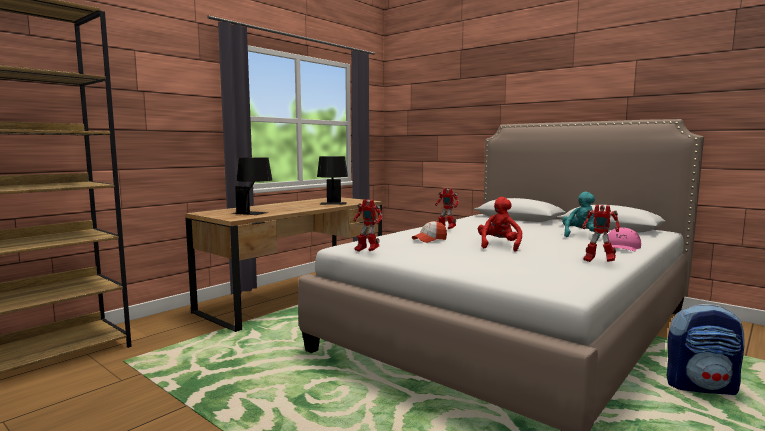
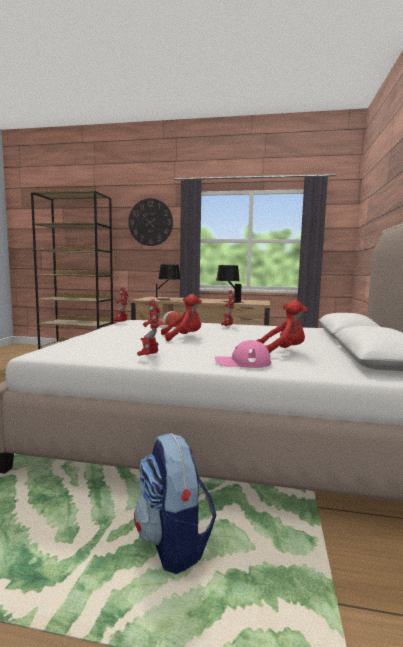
camera: 60 degrees right, 0 degrees up
(160, 82) = (150, 222): none -> wall clock
(581, 236) = (282, 352): turquoise plush toy -> red plush toy

